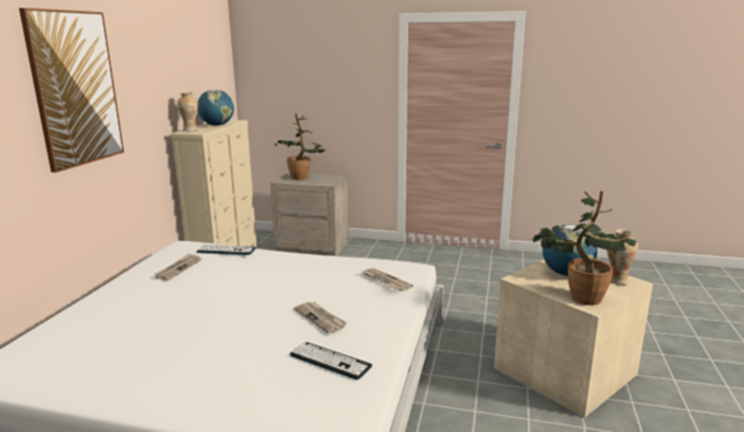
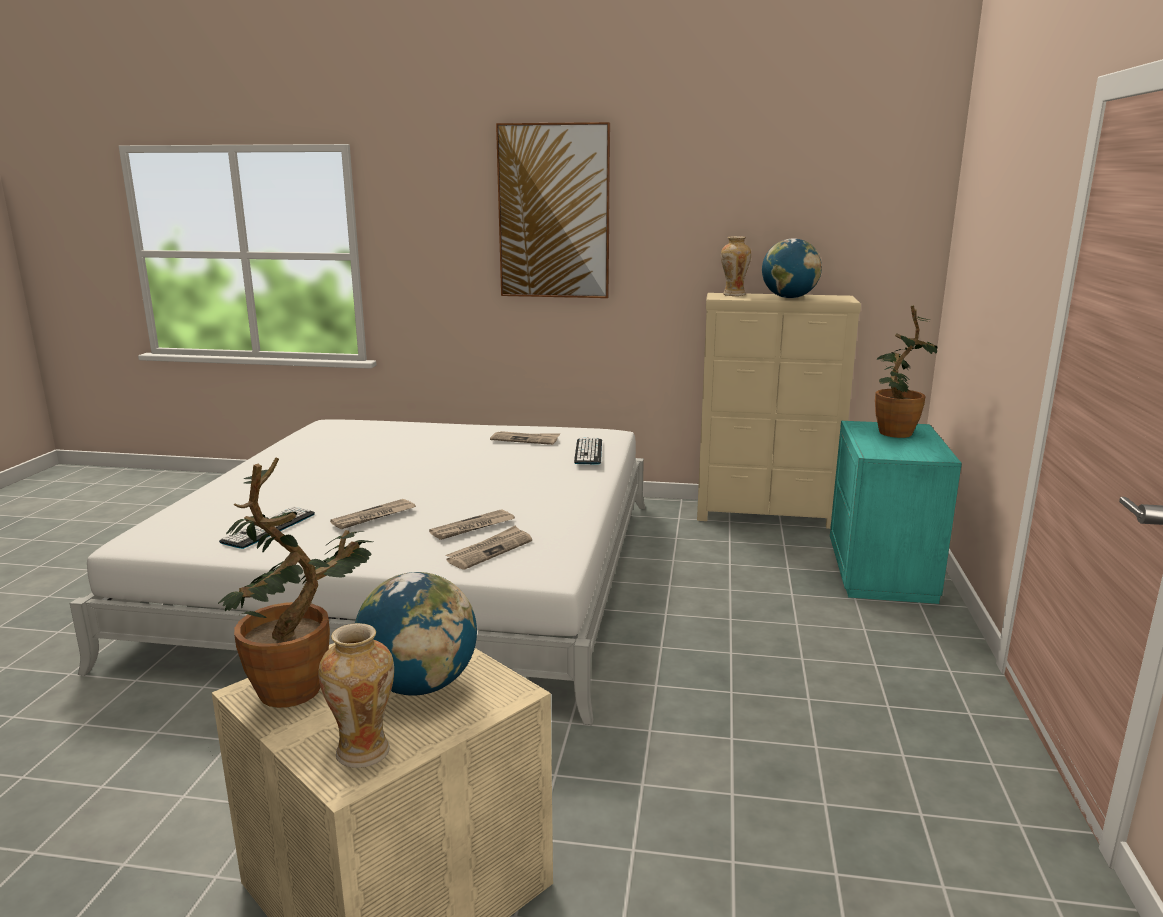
camera: 85 degrees right, 0 degrees up
(313, 245) = (883, 572): beige nightstand -> turquoise nightstand
(348, 286) = (472, 527): none -> newspaper

